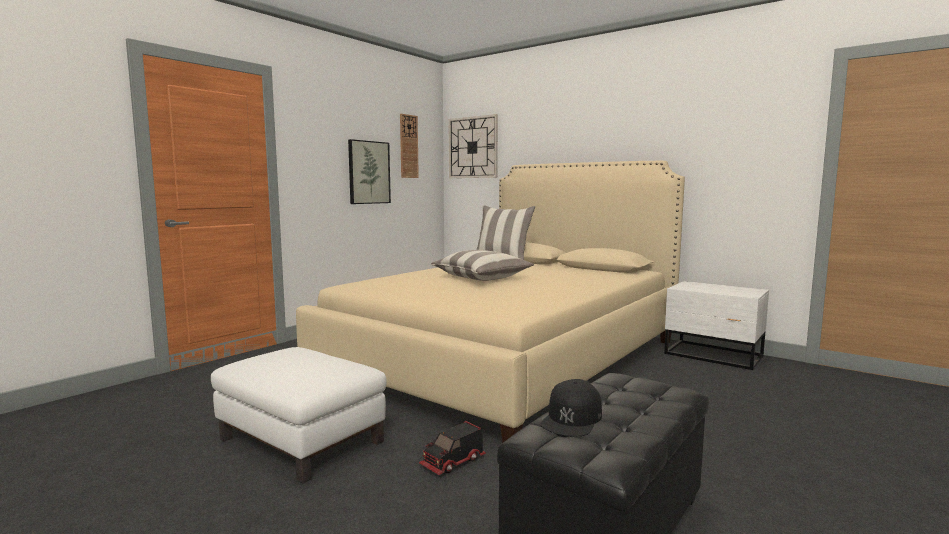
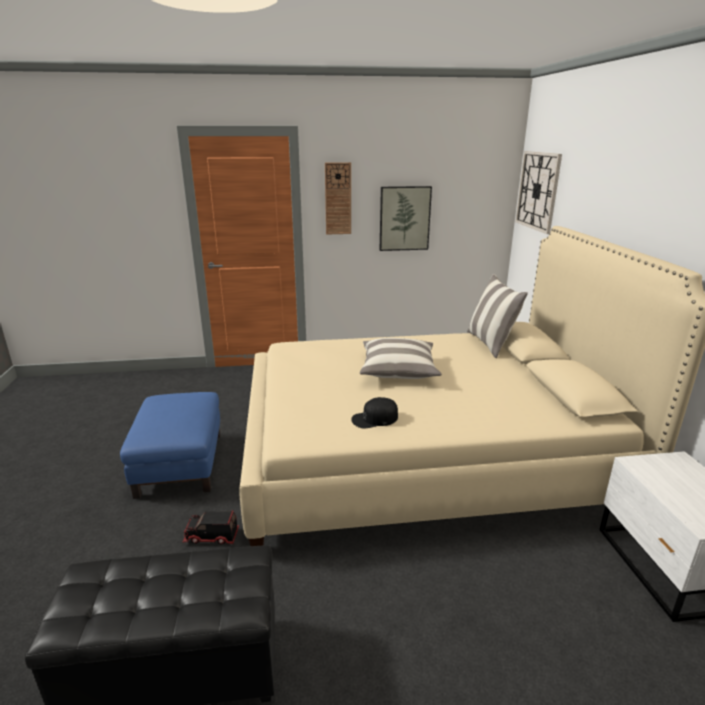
camera: 45 degrees right, 15 degrees up
(300, 440) = (180, 463): white ottoman -> blue ottoman
(408, 146) = (462, 187): wall clock -> wall clock (338, 199)
(572, 418) = (126, 575): black cap -> black cap (375, 418)

